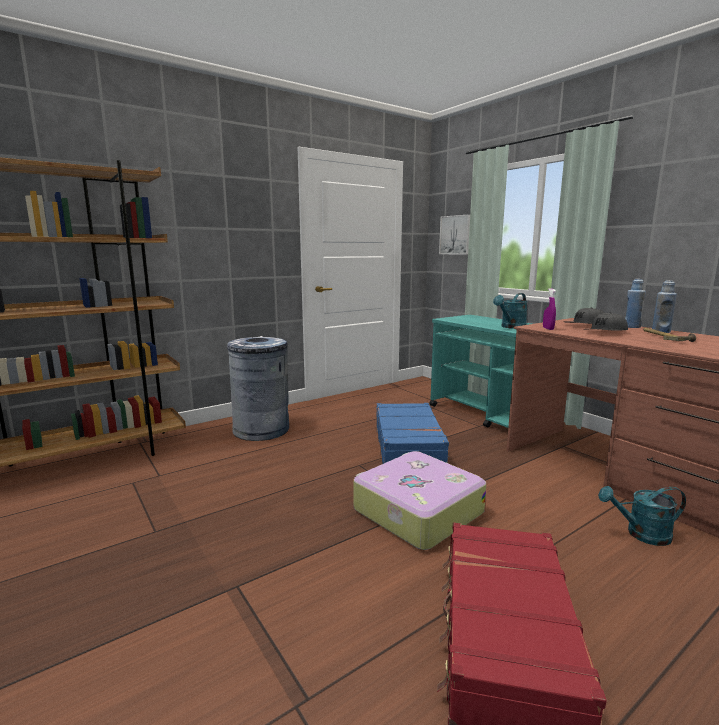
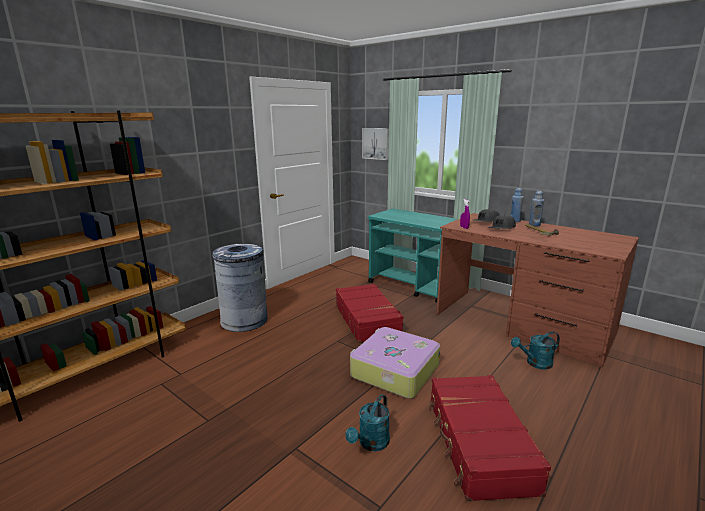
camera: 15 degrees left, 5 degrees up
(409, 446) = (367, 320): blue suitcase -> red suitcase
(511, 327) = (430, 222): turquoise watering can -> turquoise watering can (371, 444)

